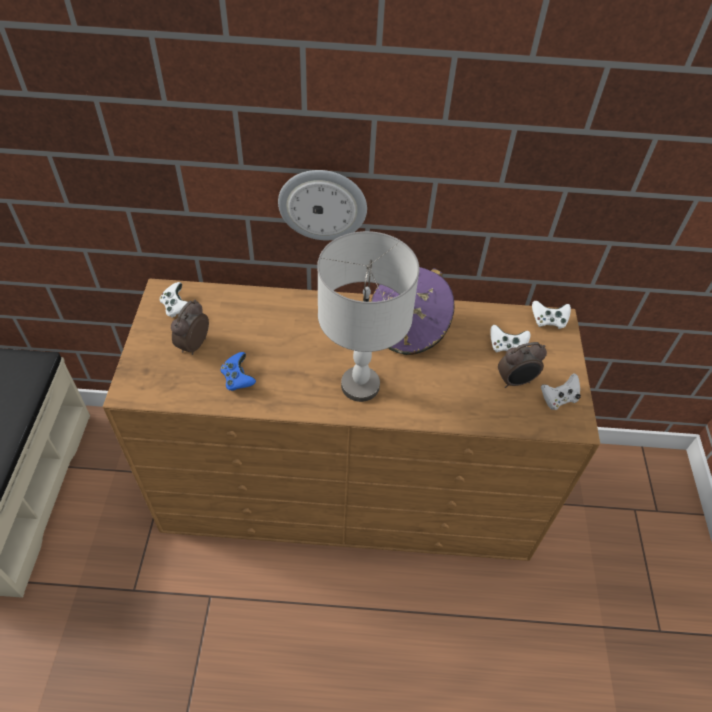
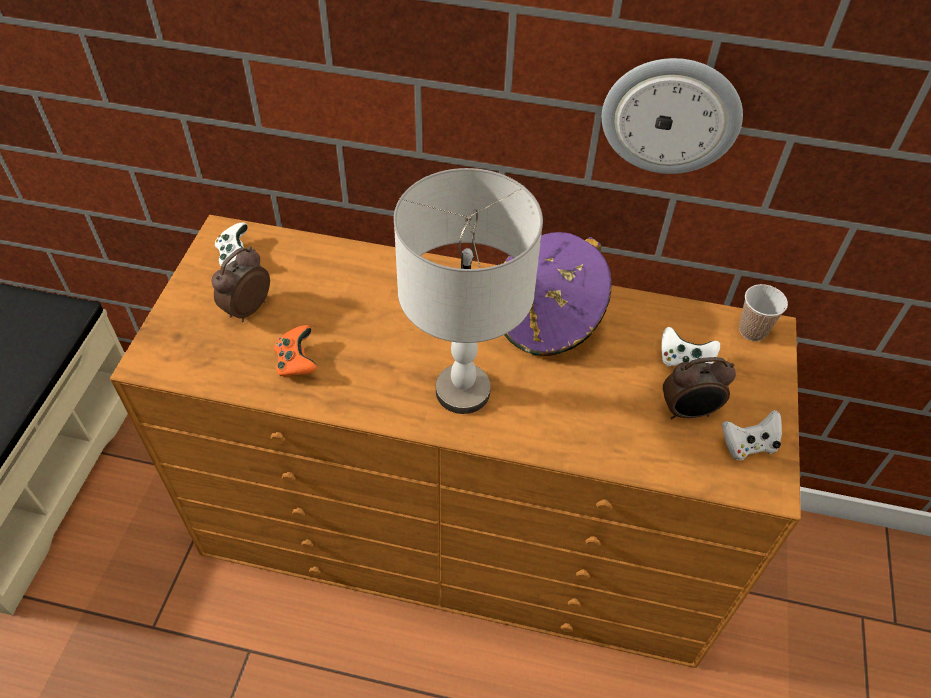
camera: 10 degrees right, 0 degrees up
(238, 379) = (296, 362): blue game controller -> orange game controller
(322, 204) = (439, 131): wall clock -> wall clock (671, 116)
(548, 321) = (752, 331): white game controller -> cup

